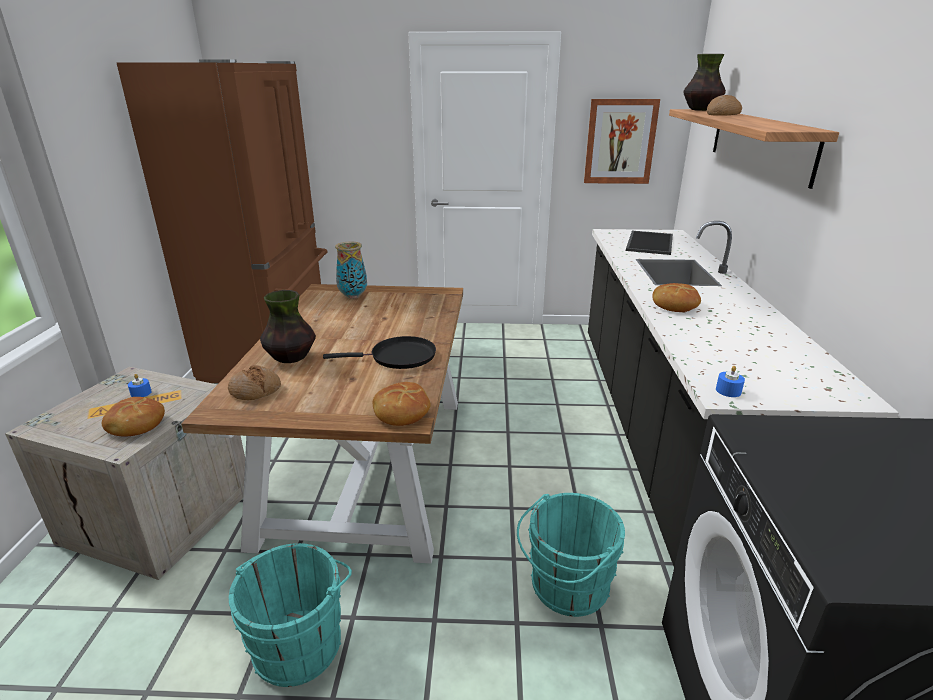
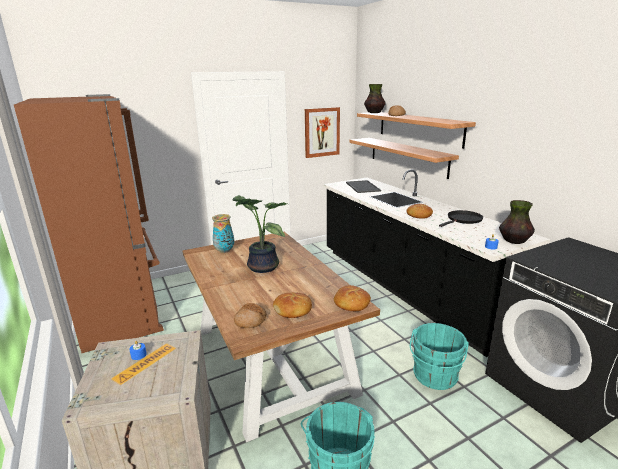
camera: 30 degrees left, 5 degrees down
(135, 425) = (167, 374): bread -> bread (293, 310)
(291, 357) = (243, 296): vase -> vase (514, 241)
(364, 327) = (261, 267): none -> potted plant
(398, 357) = (306, 277): black frying pan -> black frying pan (463, 220)
(736, 197) = (407, 156): none -> shelf

